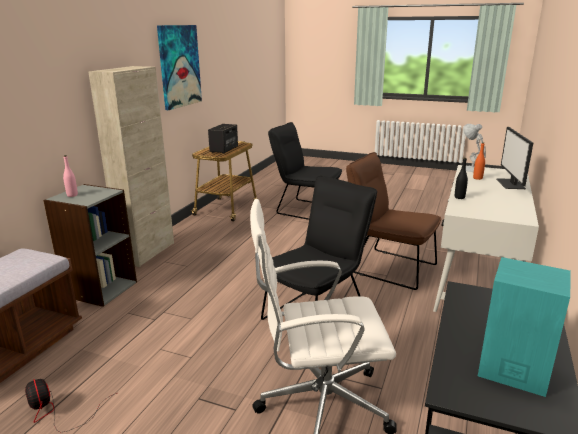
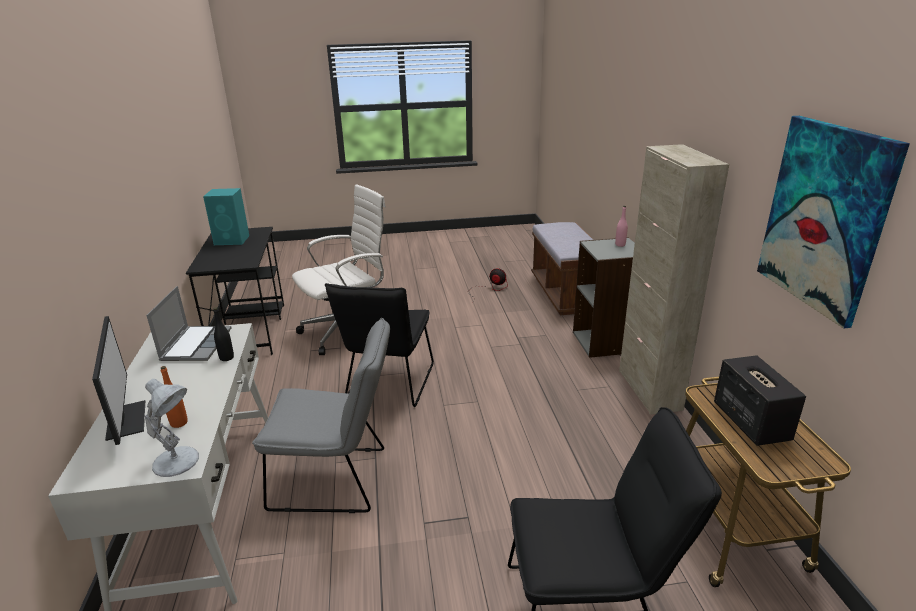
camera: 150 degrees right, 5 degrees up
(388, 267) = (337, 479): brown chair -> grey chair
(488, 209) = (196, 344): none -> laptop

